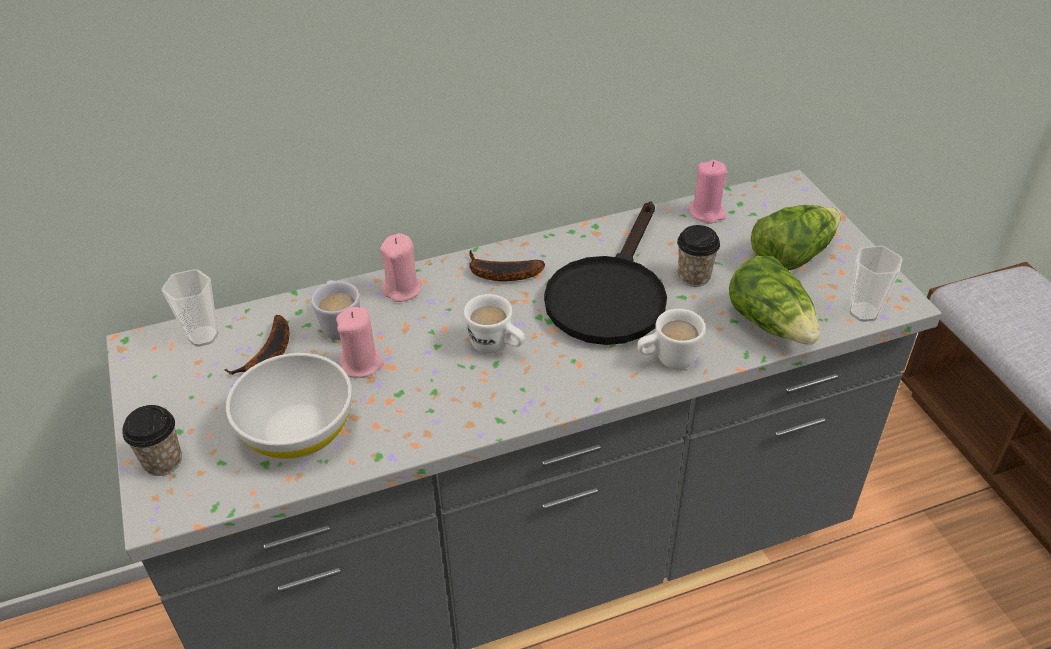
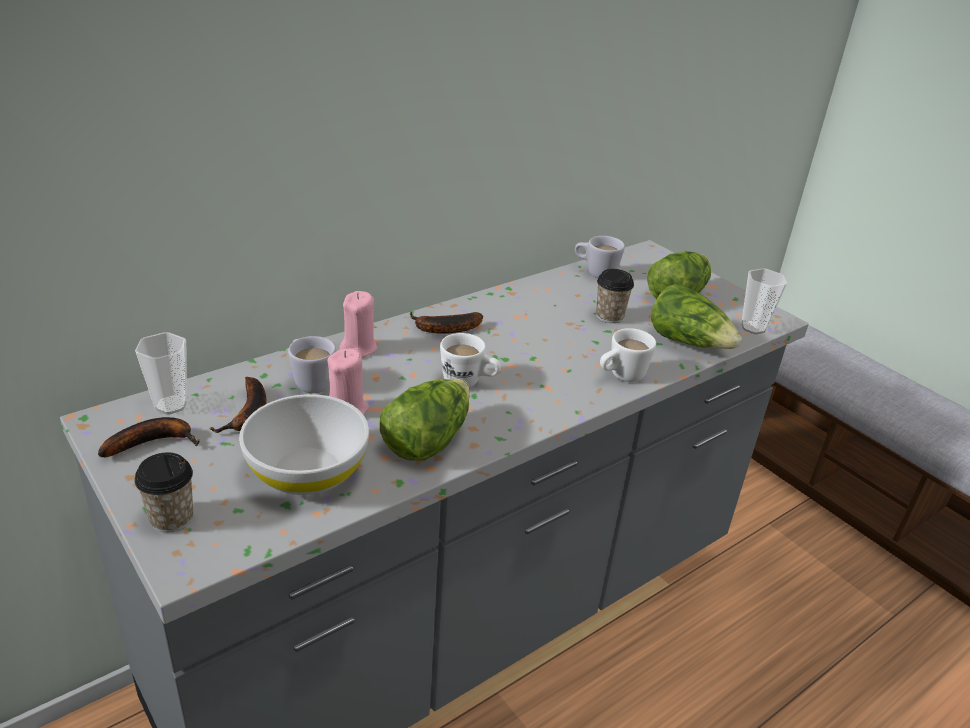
camera: 20 degrees left, 10 degrees down
(175, 376) = (154, 442): none -> banana
(425, 410) = (427, 439): none -> lettuce
(609, 294) = (547, 335): black frying pan -> none
(707, 212) = (595, 272): pink candle -> white mug

